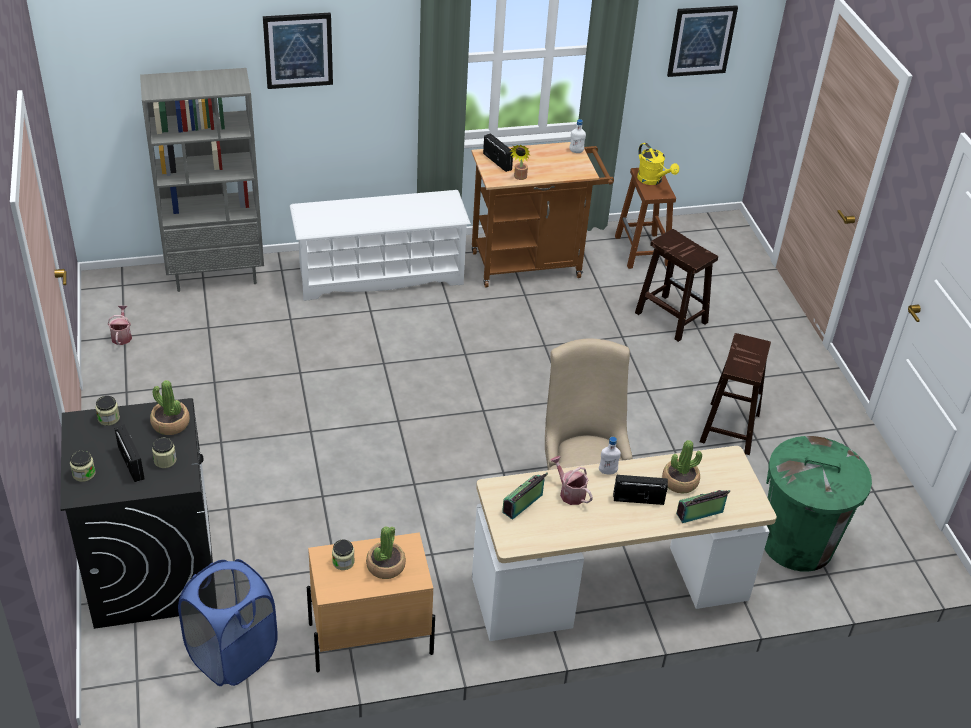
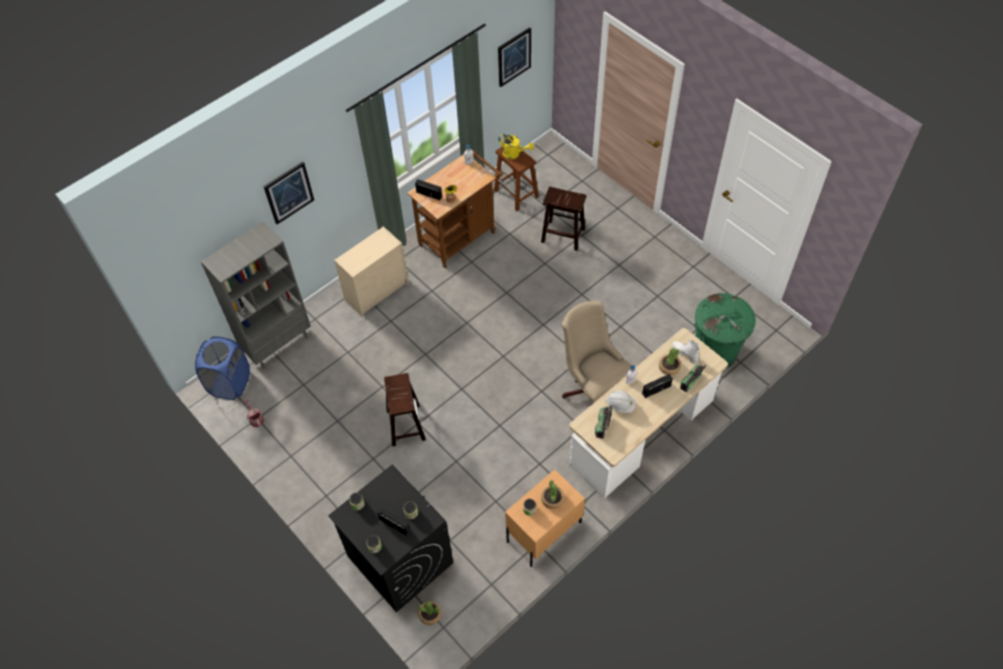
camera: 25 degrees left, 15 degrees up
(170, 424) = (394, 488): potted plant -> potted plant (430, 614)
(232, 655) = (481, 583): blue laundry basket -> blue laundry basket (230, 383)
(380, 275) = (377, 291): white shoe rack -> beige dresser
(570, 492) = (620, 405): watering can -> white hard hat
(717, 476) = (685, 353): none -> white boot
(729, 427) = (639, 295): brown stool -> brown stool (405, 424)

